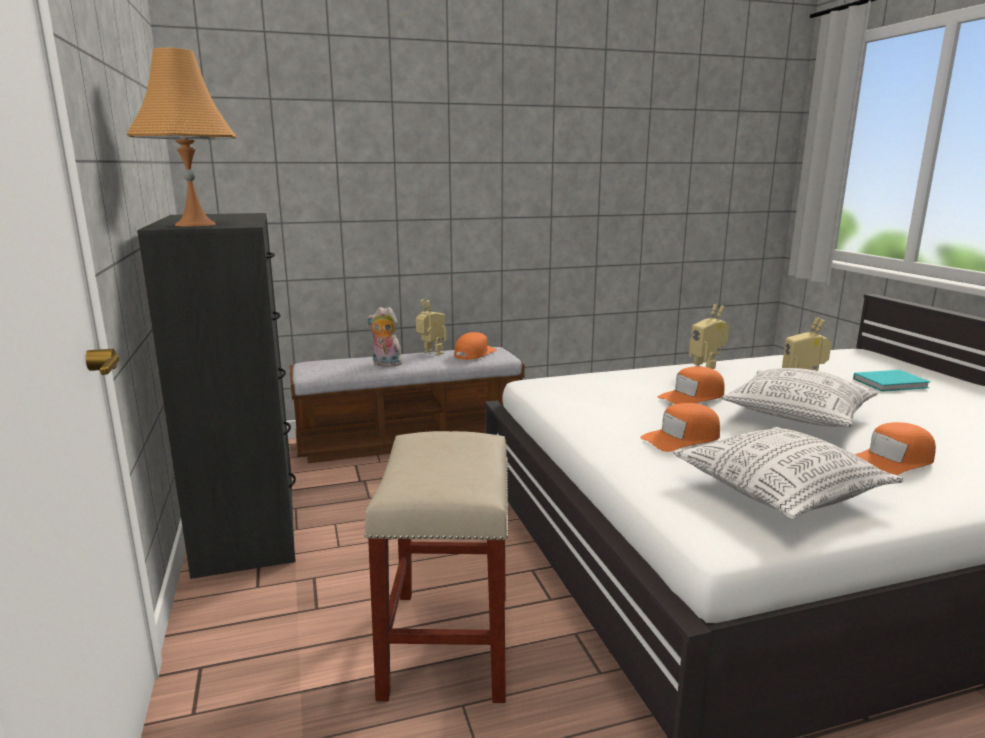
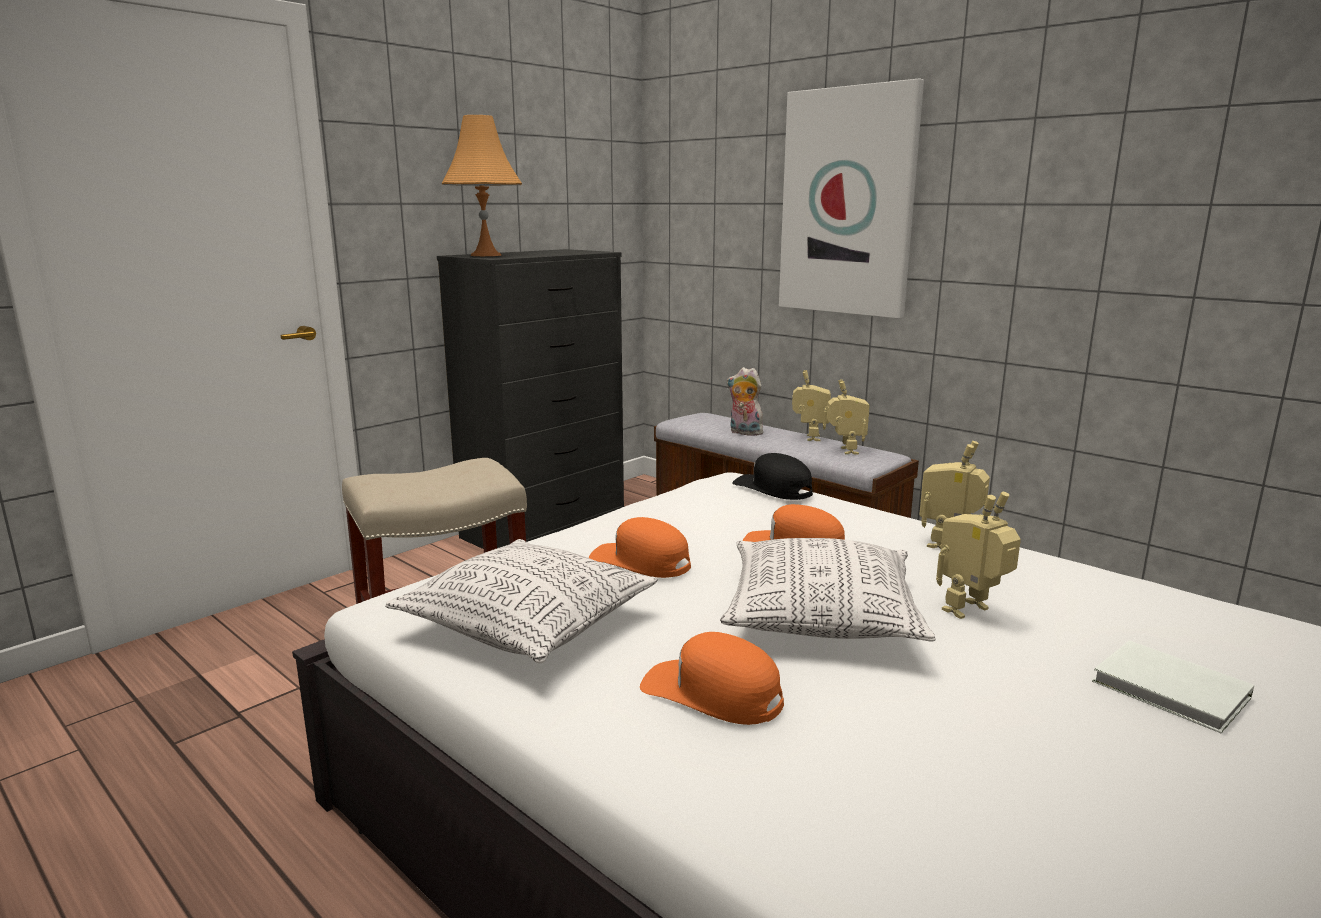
camera: 60 degrees right, 0 degrees up
(385, 364) = (744, 433): plush toy -> plush toy turned 45 degrees counterclockwise
(424, 161) = (848, 203): none -> picture
(474, 353) = (845, 451): orange cap -> toy robot
(577, 377) = (773, 488): none -> black cap
(892, 383) = (1173, 692): turquoise book -> white book

